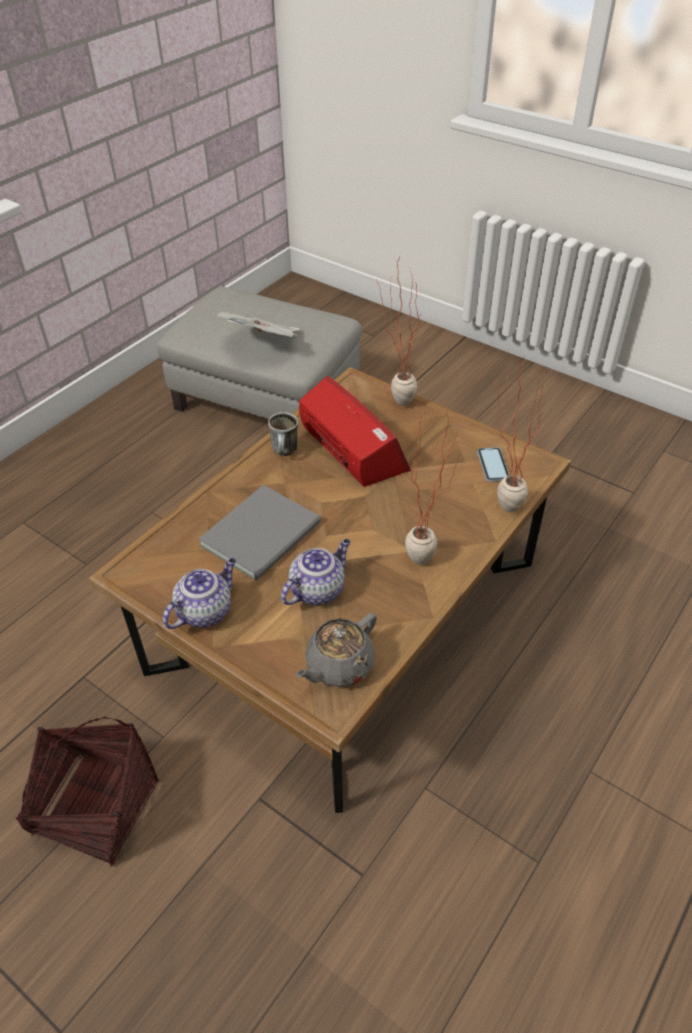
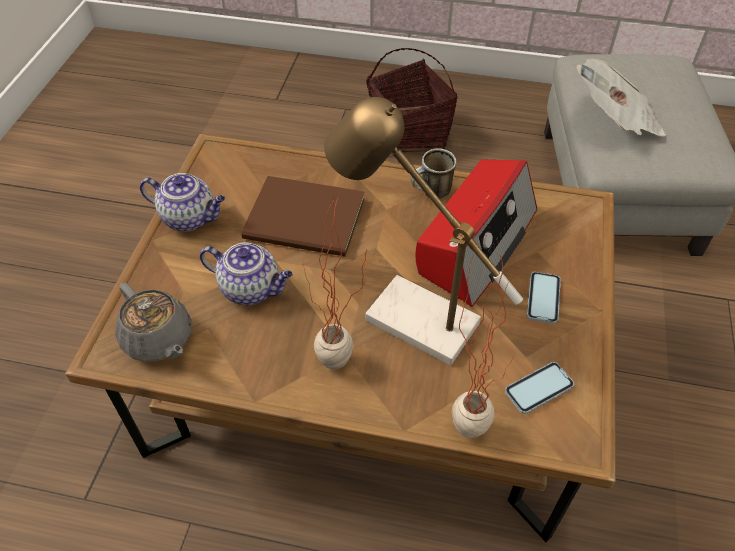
camera: 65 degrees right, 5 degrees up
(96, 808) = (100, 281): basket -> basket (408, 132)
(265, 533) = (307, 221): grey book -> brown book
(338, 665) = (158, 339): grey teapot -> grey teapot turned 150 degrees counterclockwise
(395, 400) = (586, 252): potted plant -> none
(399, 506) = (407, 316): none -> table lamp
(422, 435) = (543, 298): none -> phone

